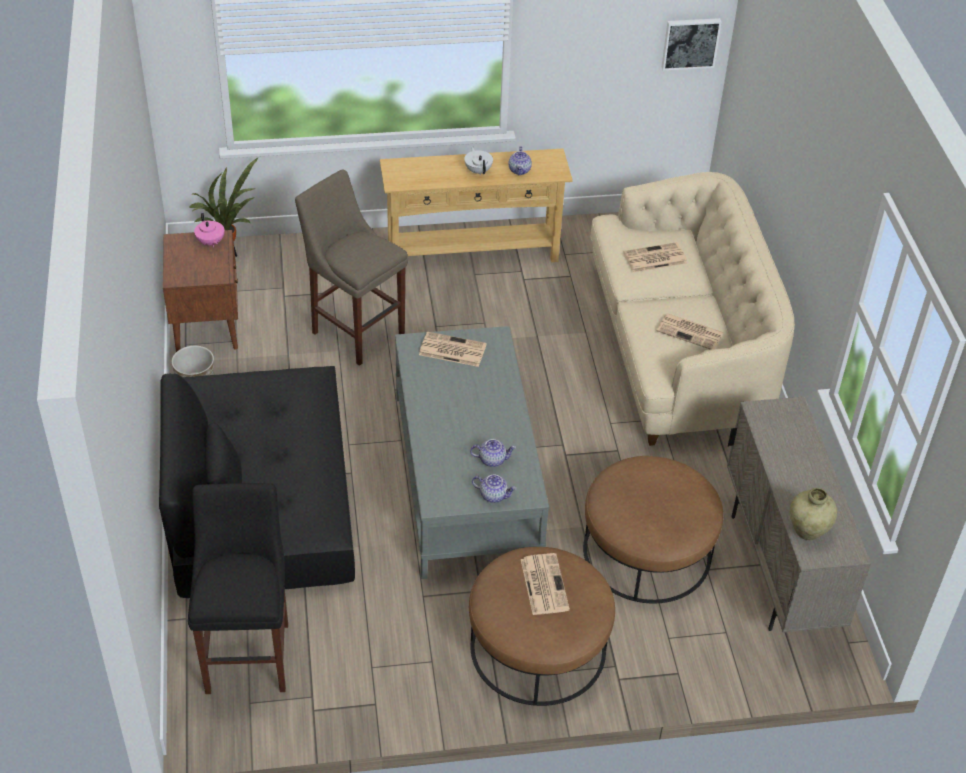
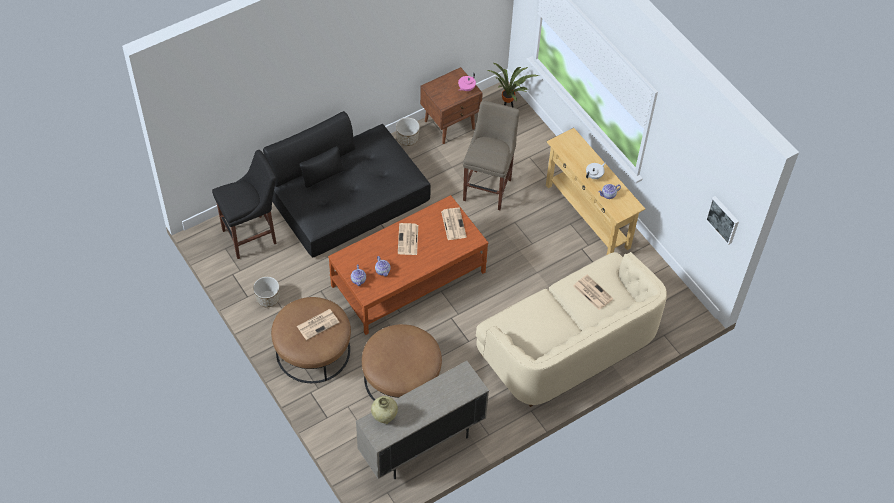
camera: 65 degrees right, 10 degrees up
(397, 675) = (268, 299): none -> planter
(465, 477) = (409, 279): grey coffee table -> brown coffee table
(691, 332) = (537, 329): newspaper -> newspaper (408, 240)

